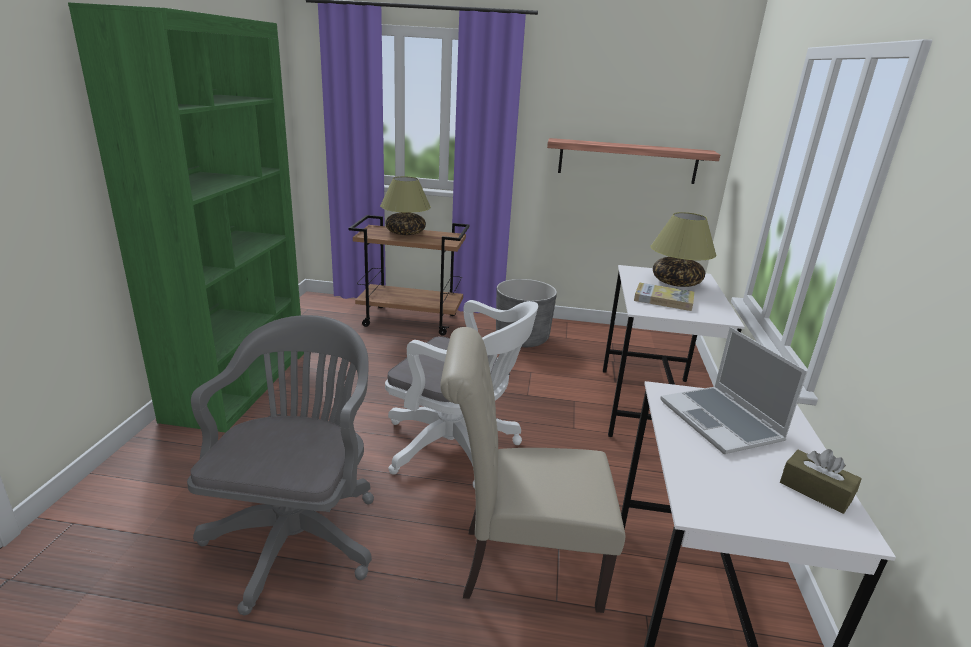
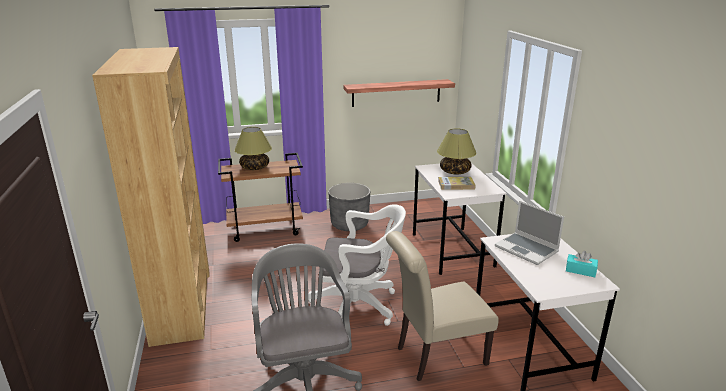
camera: 20 degrees left, 0 degrees up
(239, 384) = (182, 305): green bookcase -> brown bookcase
(815, 490) = (580, 270): brown tissue box -> turquoise tissue box

